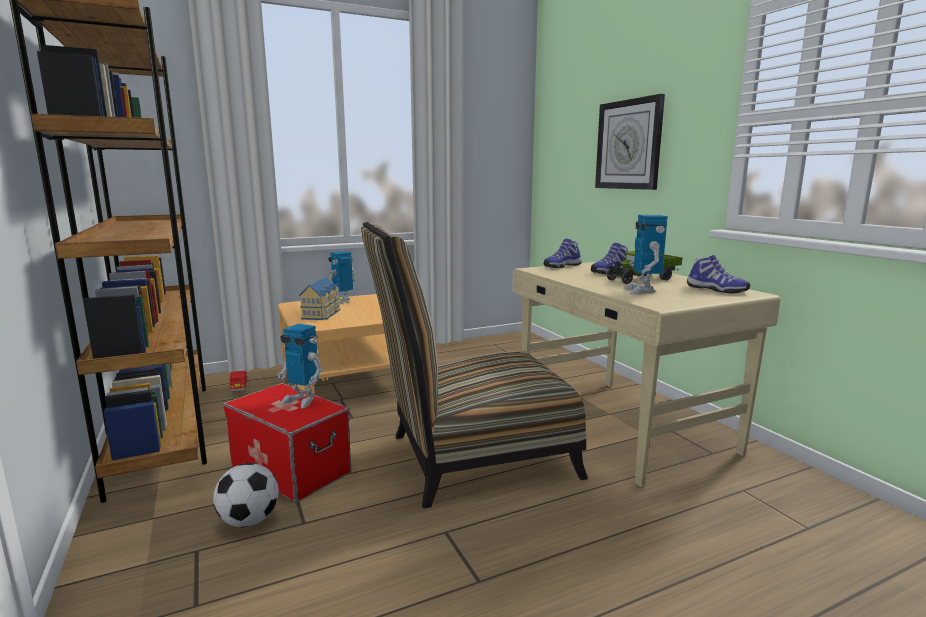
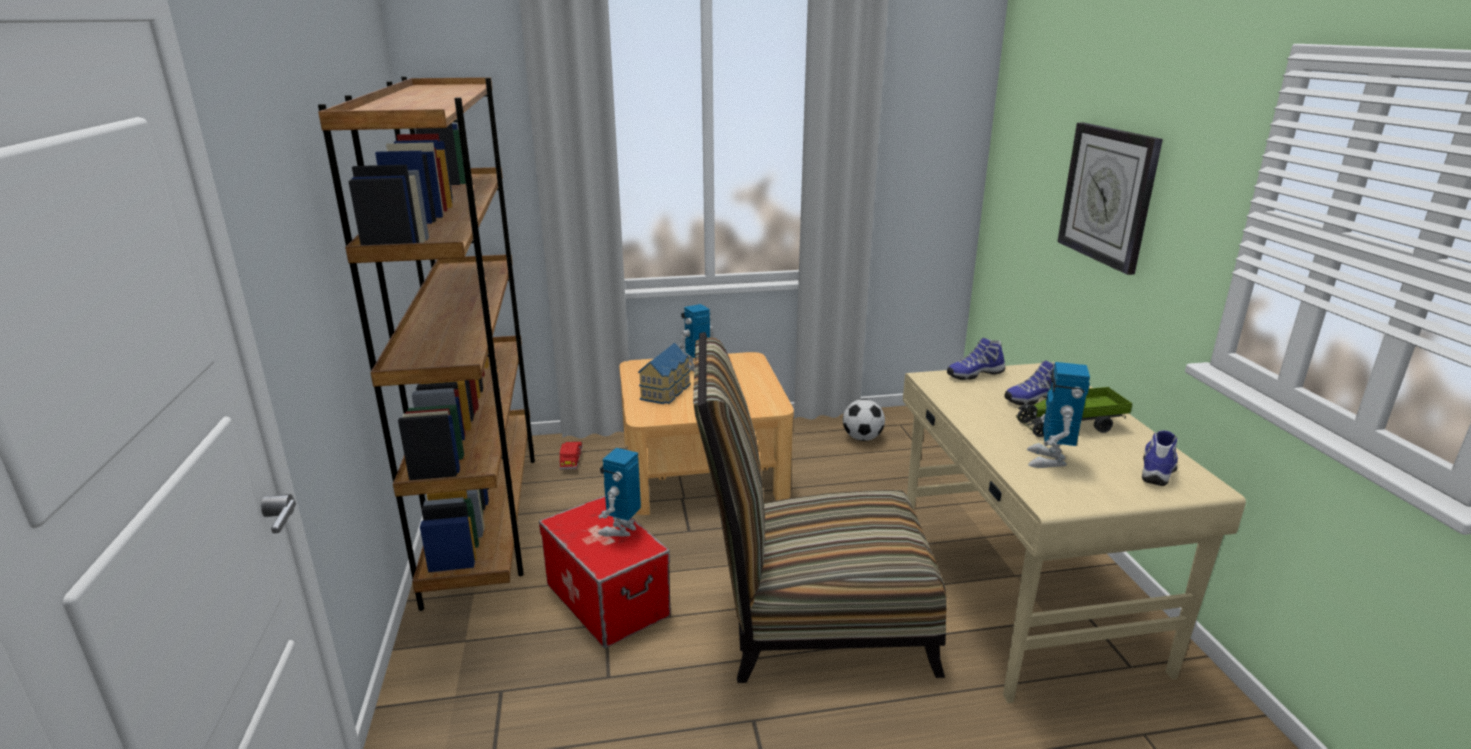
camera: 15 degrees right, 10 degrees up
(249, 520) = (555, 663): football -> football (862, 438)
(302, 400) = (621, 529): toy robot -> toy robot turned 75 degrees clockwise
(715, 290) = (1158, 470): shoe -> shoe turned 120 degrees counterclockwise

